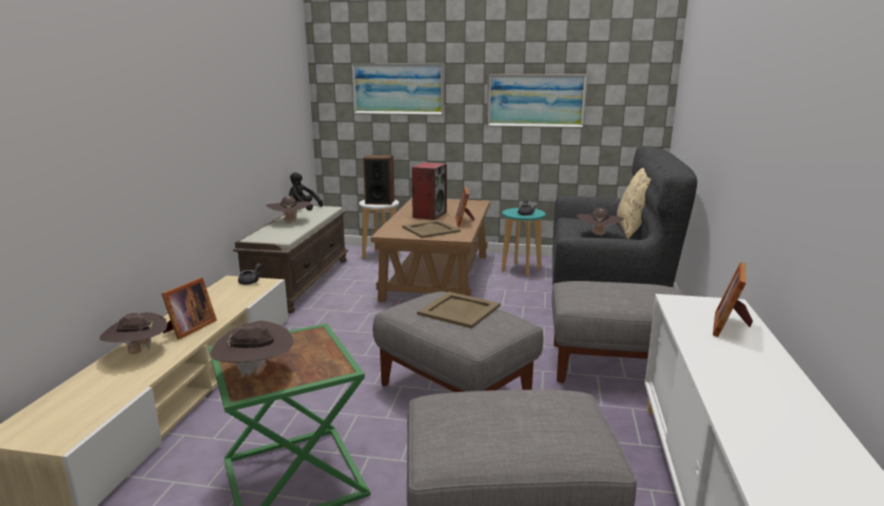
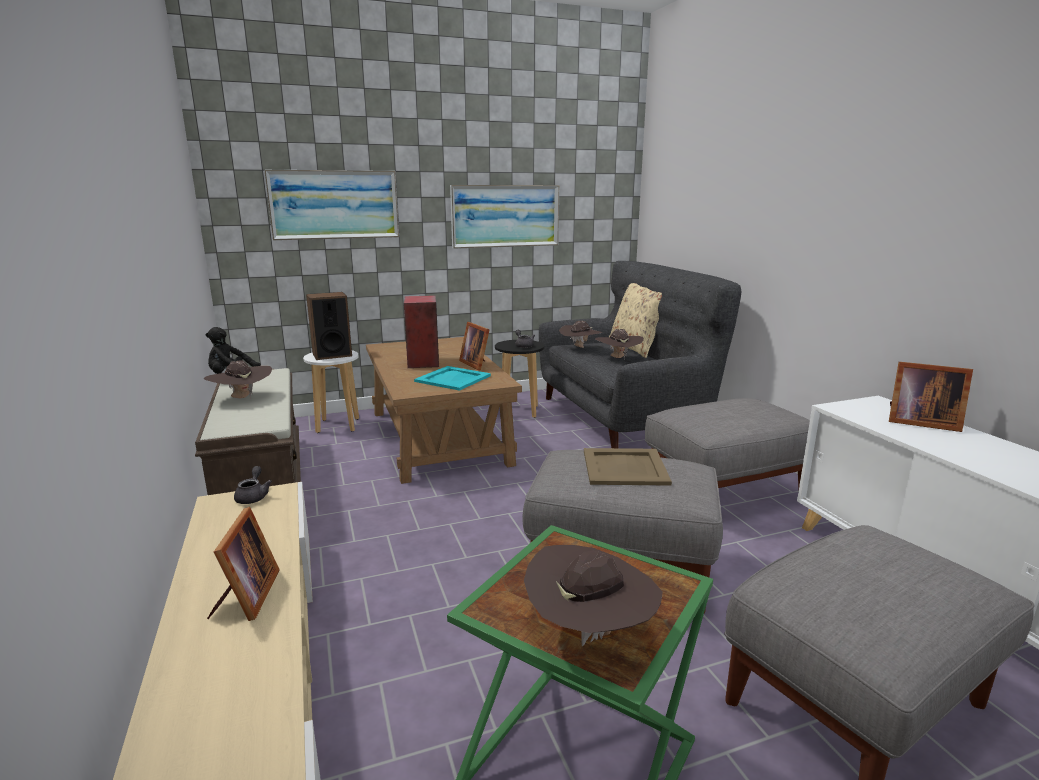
camera: 30 degrees left, 0 degrees up
(138, 352) = (202, 668): brown hat -> brown hat (580, 348)
(431, 229) = (453, 378): beige tray -> turquoise tray
(521, 270) = (519, 411): turquoise stool -> black stool
(730, 326) = (919, 422): picture frame -> picture frame turned 60 degrees counterclockwise

